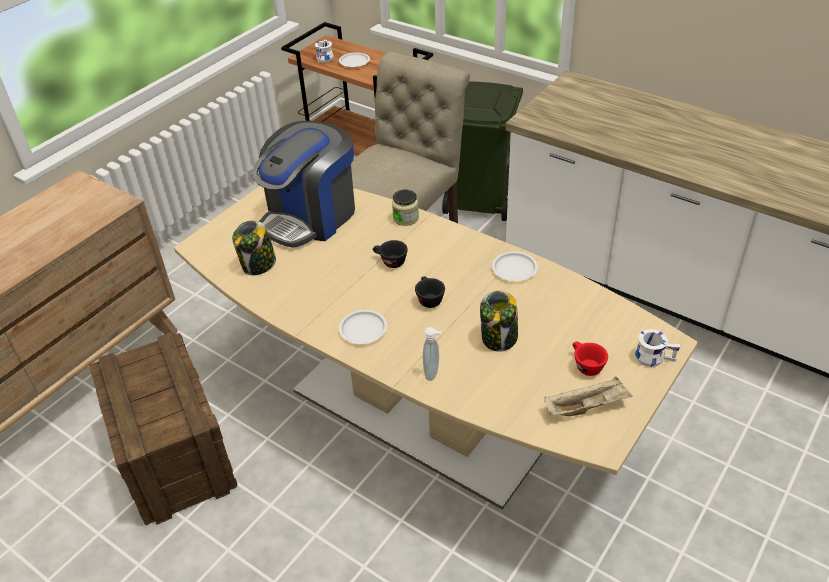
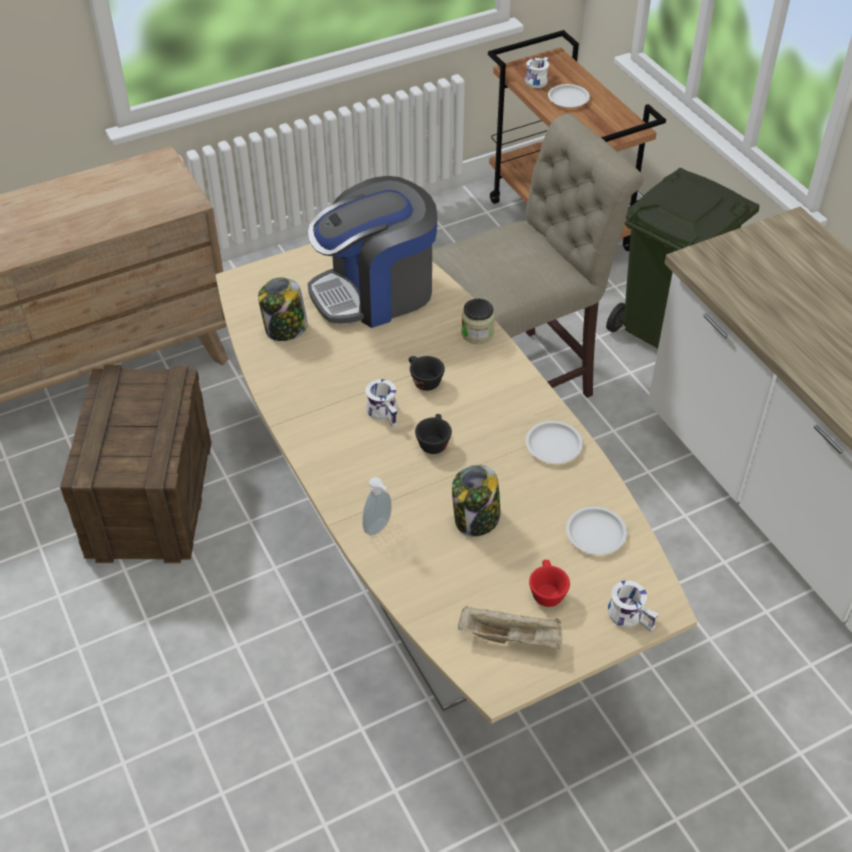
camera: 25 degrees right, 5 degrees up
(363, 330) = (341, 449): white plate -> white plate (595, 534)
(378, 292) = (386, 412): none -> white mug

